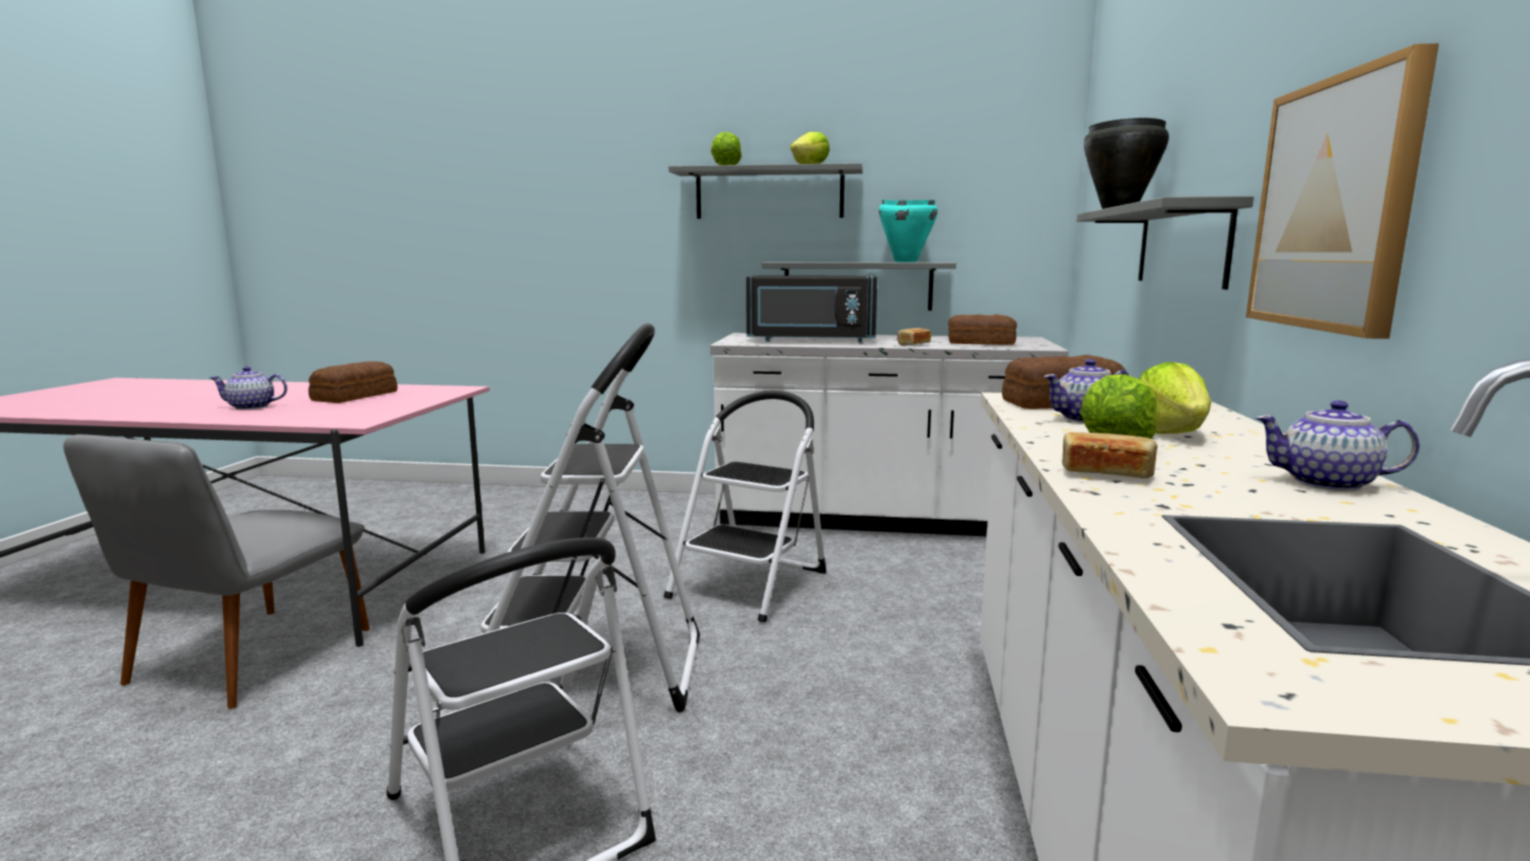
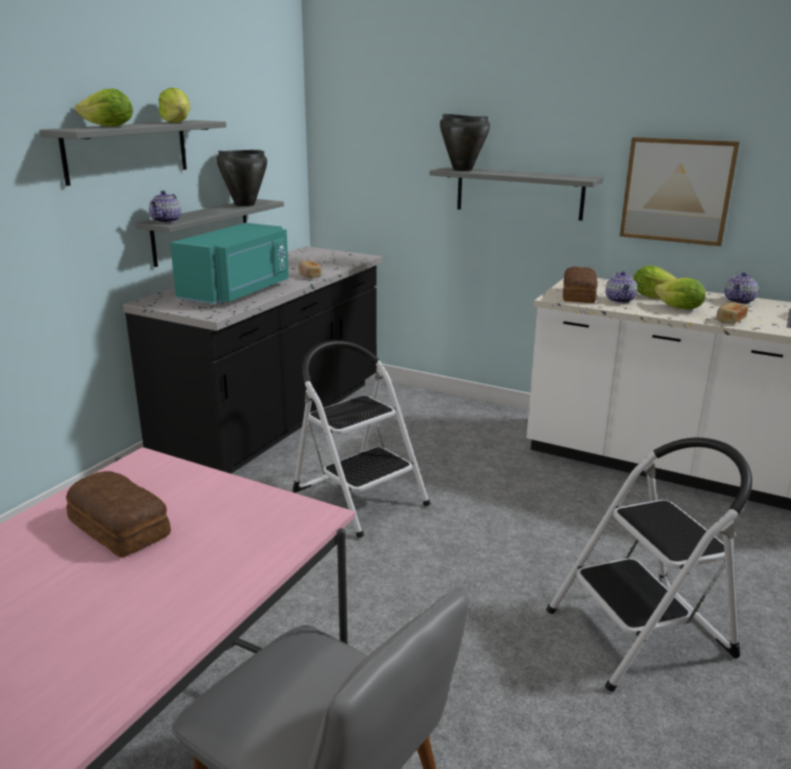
camera: 70 degrees left, 10 degrees up
(252, 407) = (122, 604): teapot -> teapot (167, 221)
(595, 671) = (467, 586): step ladder -> none
(811, 340) = (238, 292): black microwave -> turquoise microwave
(877, 520) = (277, 422): white counter -> black counter
(905, 262) = (244, 205): turquoise cooking pot -> black cooking pot
(979, 342) = (320, 262): bread -> none

